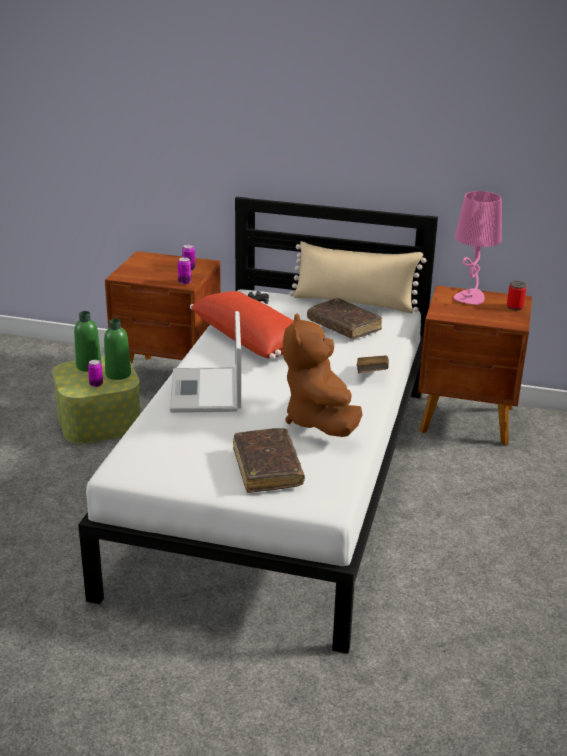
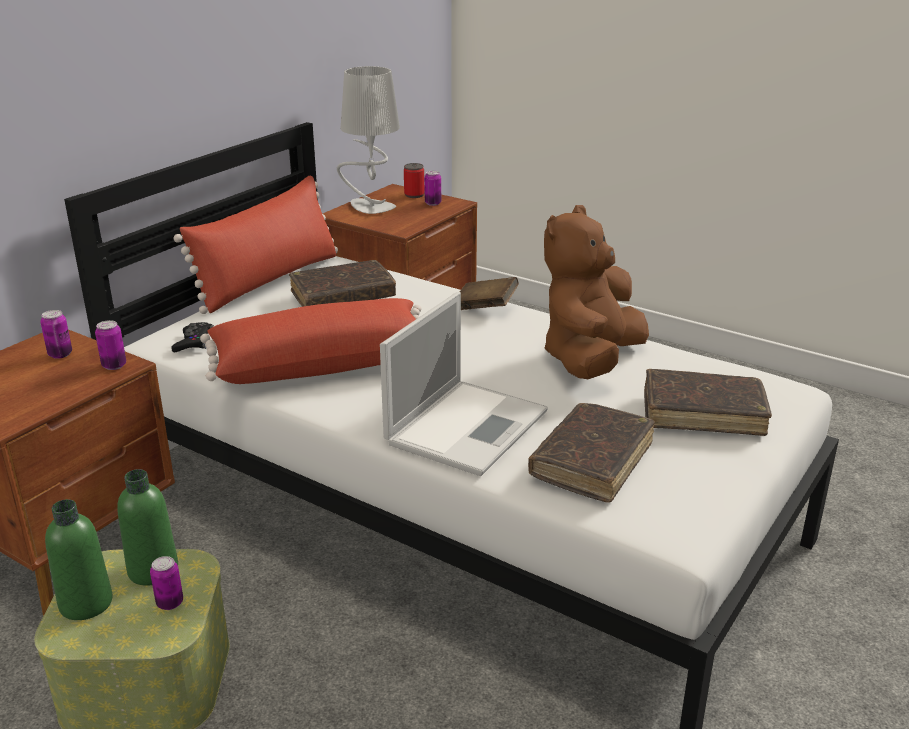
camera: 70 degrees left, 0 degrees up
(184, 434) = (592, 462): none -> brown book
(206, 392) = (468, 425): laptop -> laptop turned 75 degrees counterclockwise
(320, 421) = (590, 360): brown plush toy -> brown plush toy turned 105 degrees clockwise
(354, 302) = (269, 280): beige pillow -> red pillow
(470, 298) = (370, 208): pink table lamp -> grey table lamp
(504, 316) = (433, 203): none -> can

